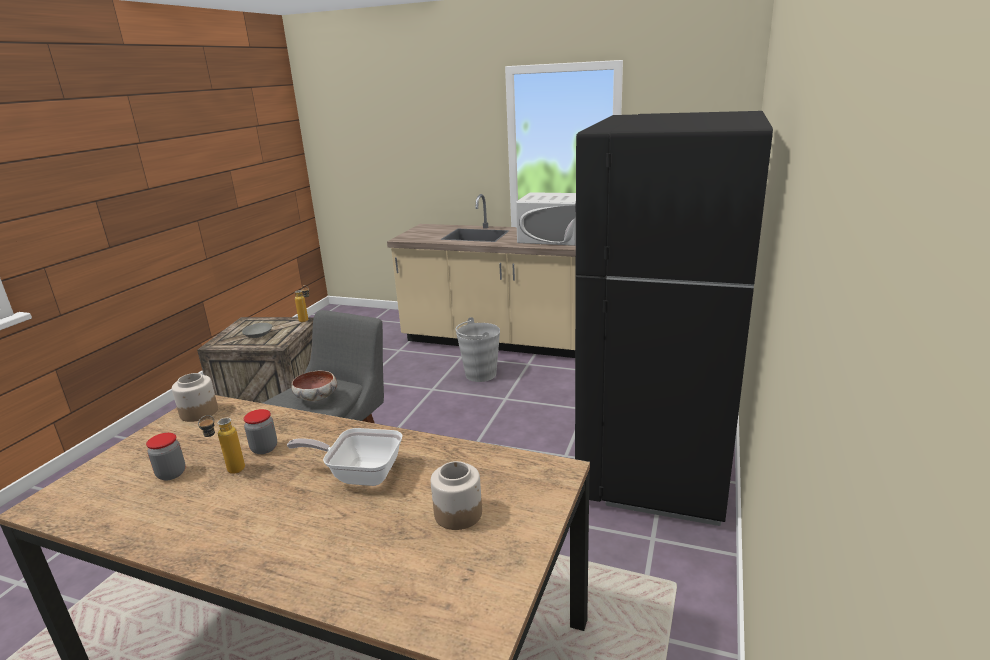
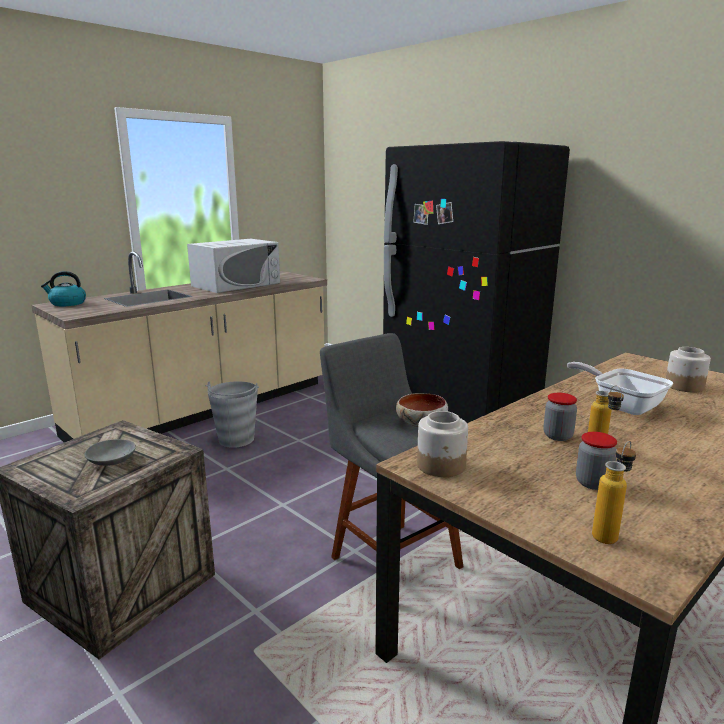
camera: 65 degrees left, 5 degrees down
(307, 321) = (123, 426): bottle -> bottle (608, 533)
(360, 474) = (622, 405): frying pan -> frying pan turned 105 degrees clockwise
(431, 227) = (67, 303): none -> kettle

